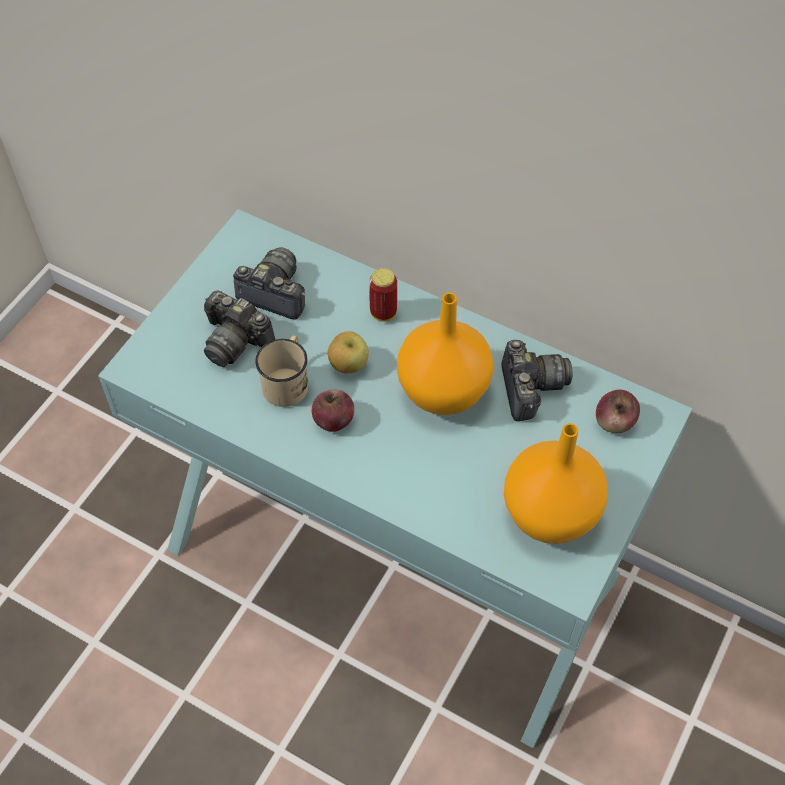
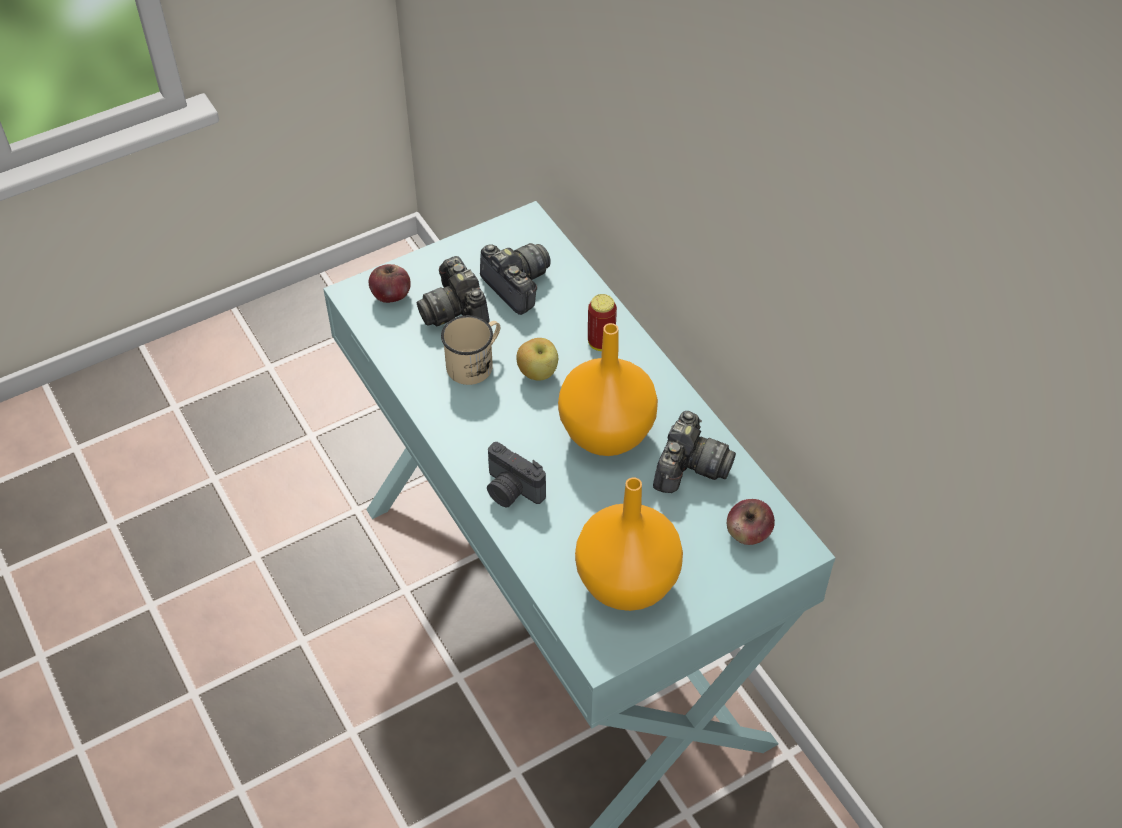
camera: 30 degrees right, 5 degrees down
(333, 420) = (491, 413): apple -> apple (391, 295)
(399, 482) = (511, 491): none -> camera

